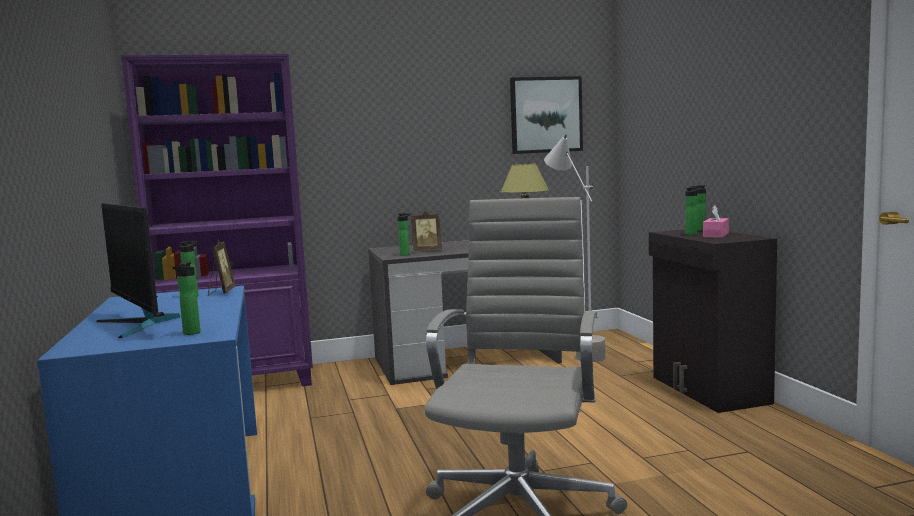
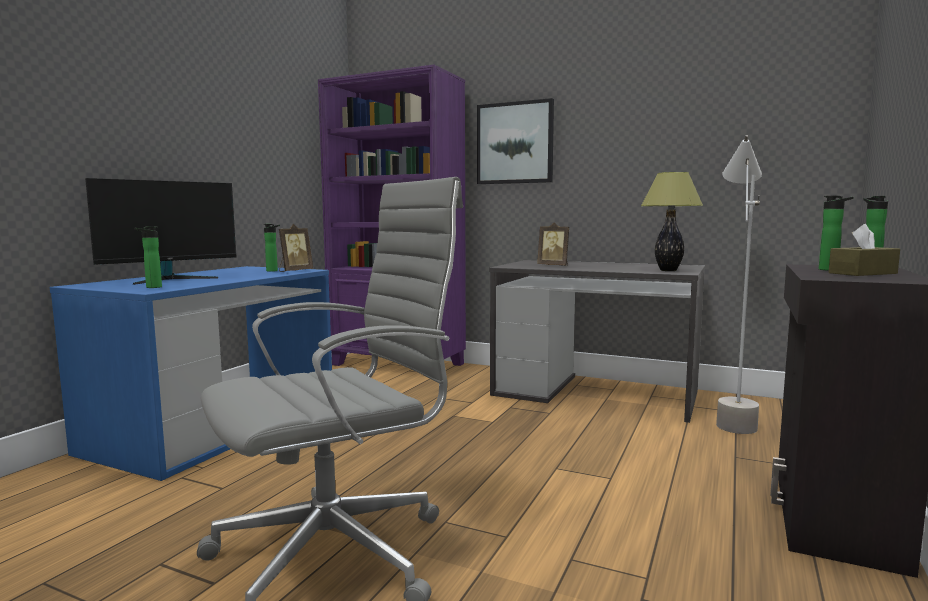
camera: 40 degrees right, 0 degrees up
(139, 324) = (171, 279): monitor -> monitor turned 135 degrees counterclockwise
(406, 254) = (524, 266): bottle -> none
(546, 115) = (751, 116): picture -> picture (515, 143)
(715, 235) = (862, 273): pink tissue box -> brown tissue box

